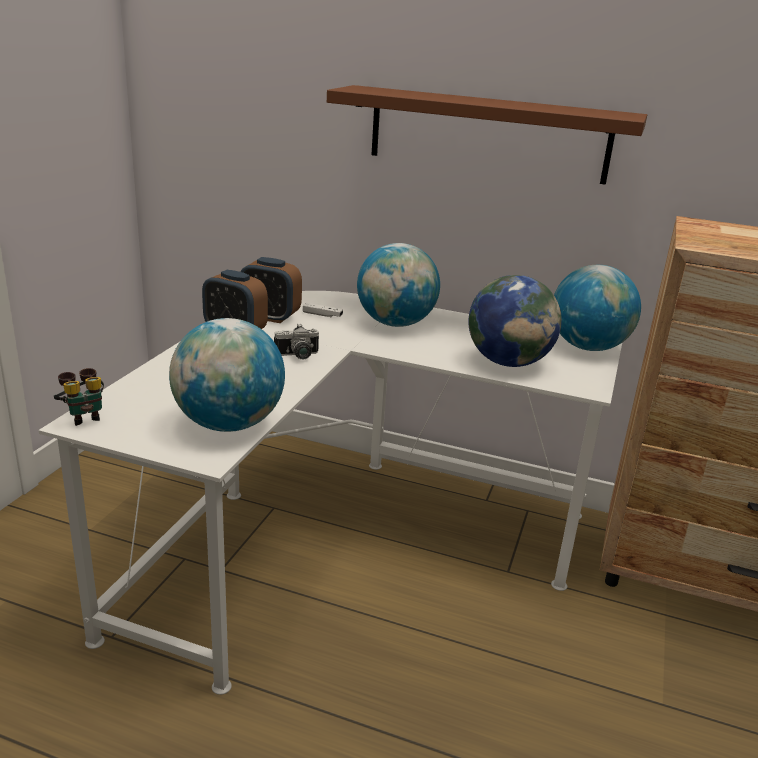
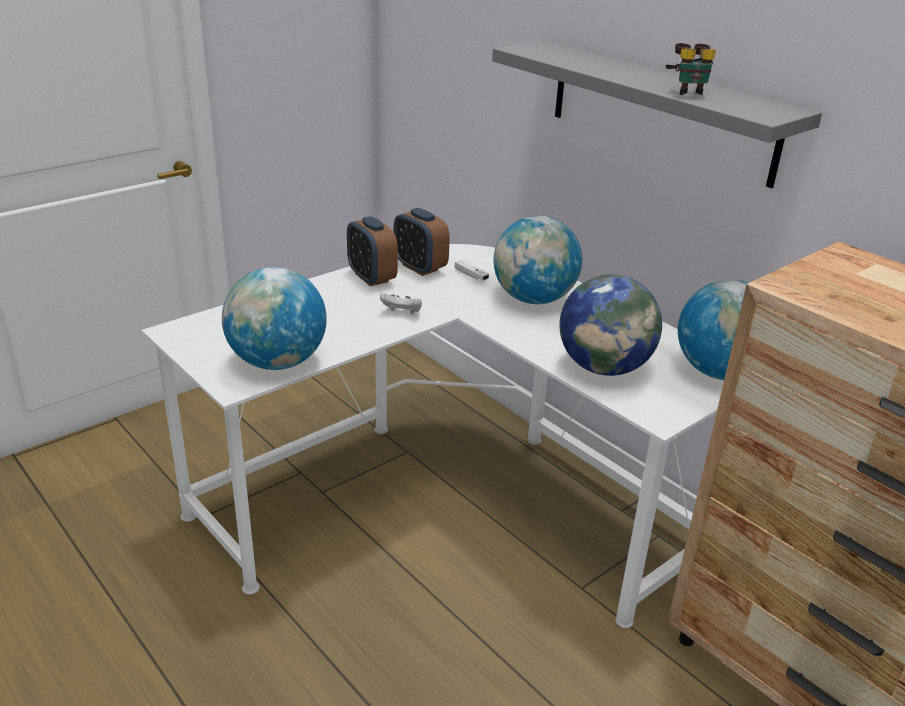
camera: 30 degrees right, 5 degrees up
(84, 416) = (180, 326): binoculars -> binoculars (687, 91)
(298, 356) = (402, 313): camera -> white game controller
(487, 134) = (660, 111): brown shelf -> grey shelf

